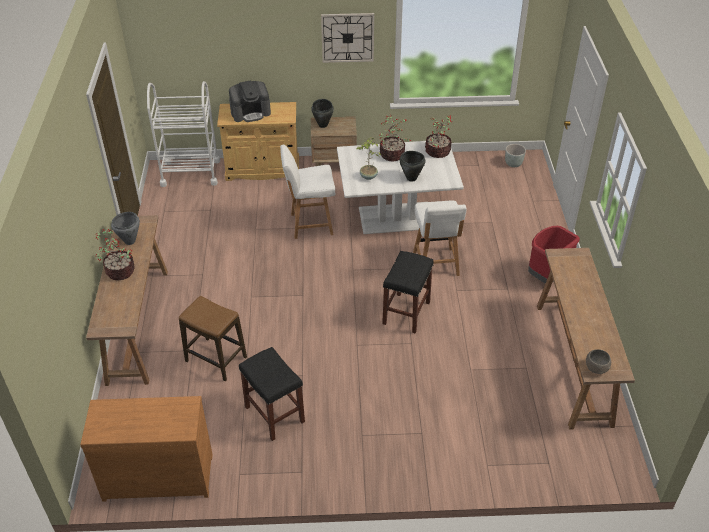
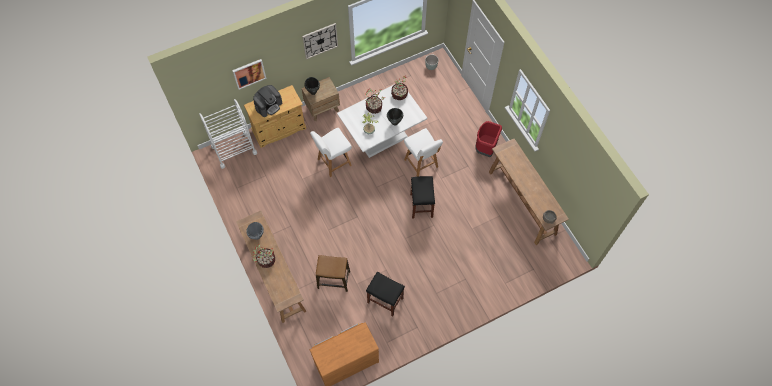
camera: 25 degrees left, 20 degrees up
(234, 49) = (249, 73): none -> picture

